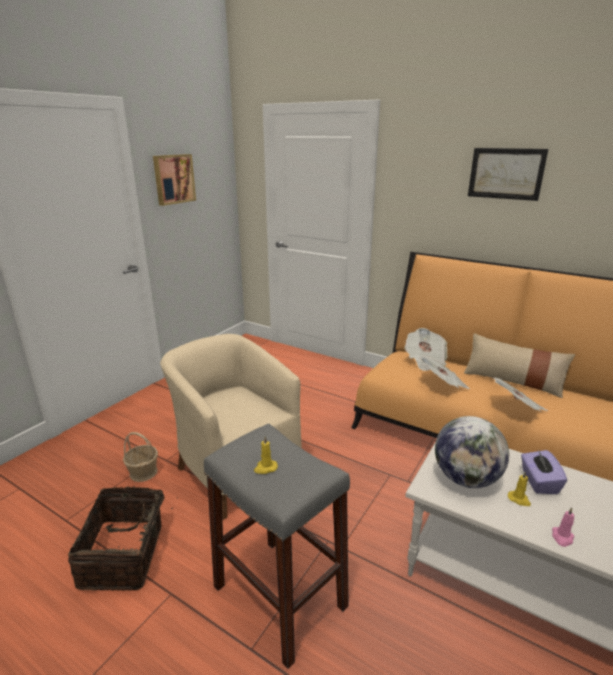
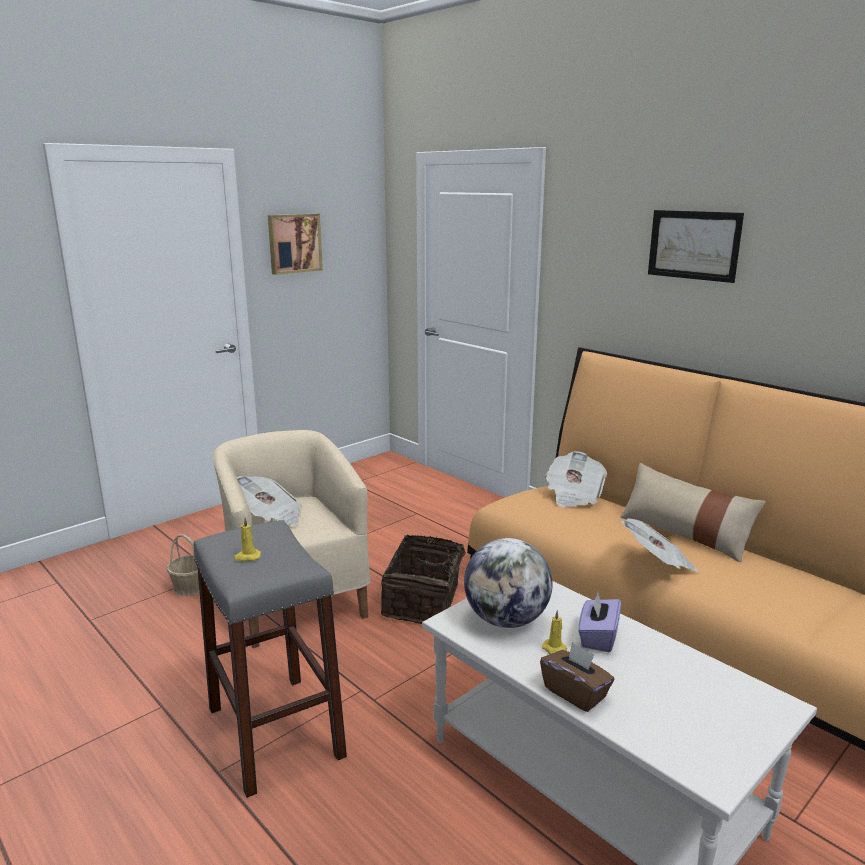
camera: 15 degrees right, 5 degrees down
(126, 555) = (134, 662): basket -> basket (424, 601)
(443, 384) = (575, 525): newspaper -> newspaper (270, 517)
(562, 537) = (575, 693): pink candle -> brown tissue box

